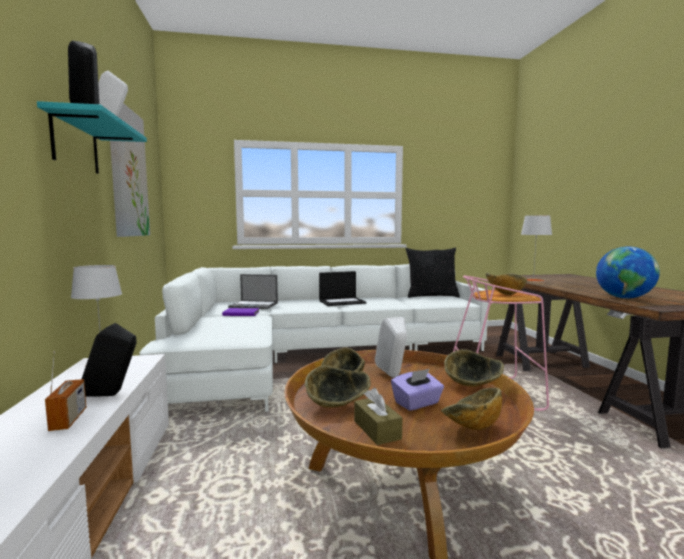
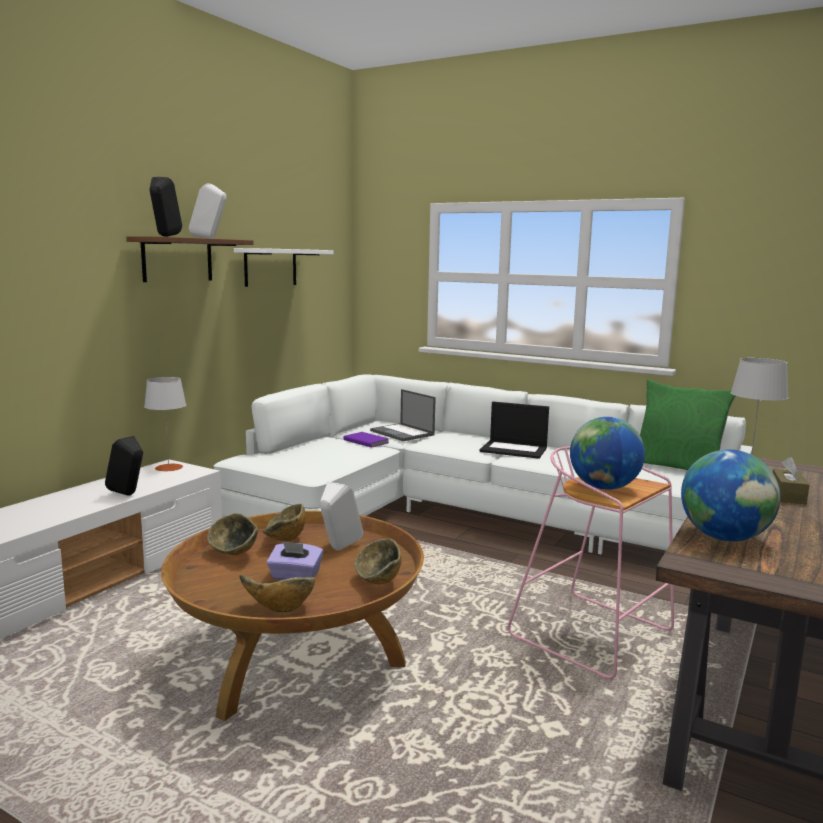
camera: 40 degrees right, 5 degrees up
(68, 420) = (82, 504): radio -> none
(75, 144) = (177, 259): turquoise shelf -> brown shelf
(128, 173) = (270, 267): picture -> white shelf
(377, 430) = (218, 581): brown tissue box -> brown tissue box (788, 495)
(431, 296) = (677, 467): black pillow -> green pillow
(504, 294) = (604, 488): bowl -> globe

